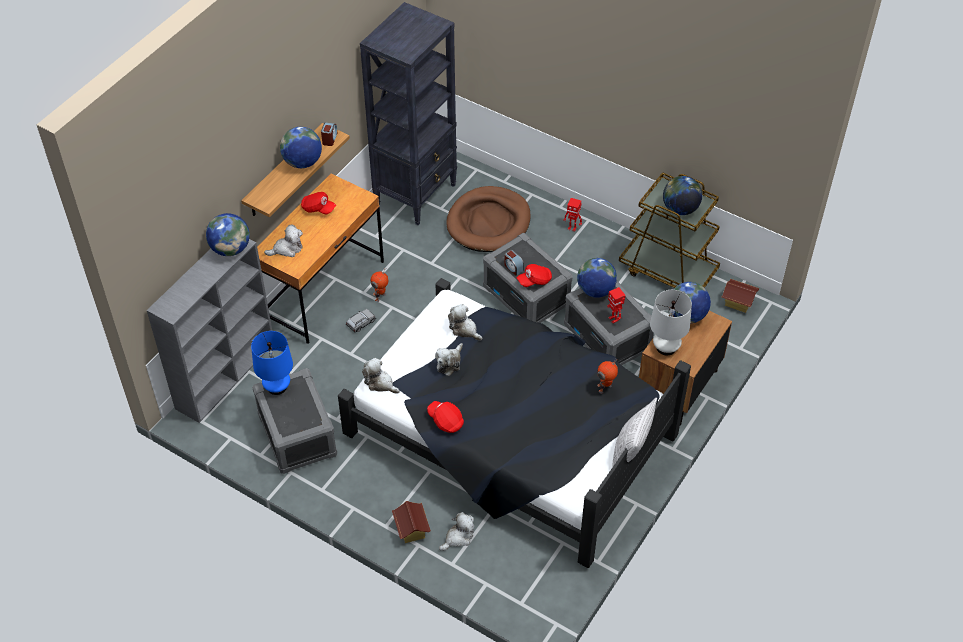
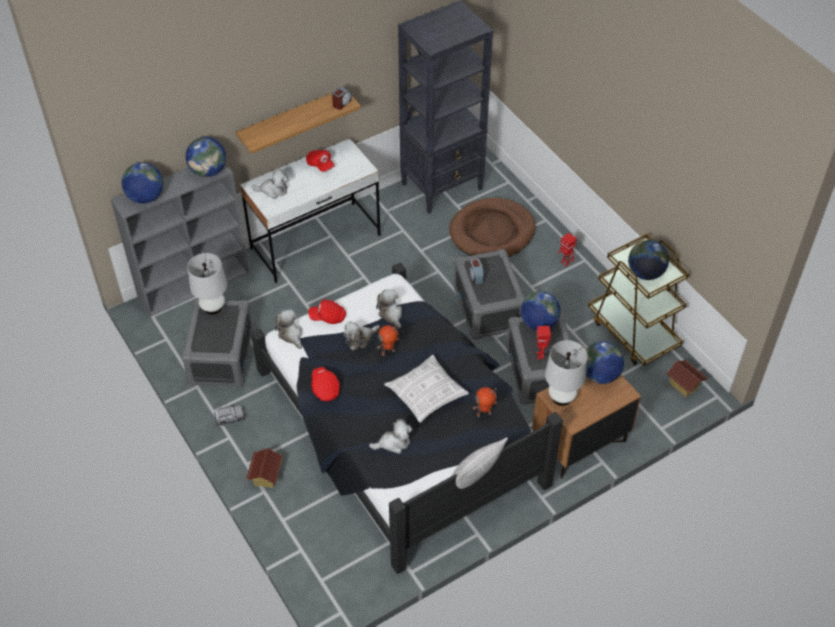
camera: 25 degrees right, 0 degrees up
(277, 387) = (213, 307): blue table lamp -> white table lamp
(302, 162) = (306, 116): globe -> globe (145, 197)
(324, 290) = (315, 242): brown desk -> white desk
(361, 323) = (329, 281): grey toy car -> grey toy car (230, 418)
(381, 297) = (359, 265): toy robot -> toy robot (388, 352)
(458, 537) = (302, 499): plush toy -> plush toy (393, 443)
(534, 280) = (488, 295): red cap -> red cap (328, 317)
(542, 391) = (426, 395): none -> pillow

